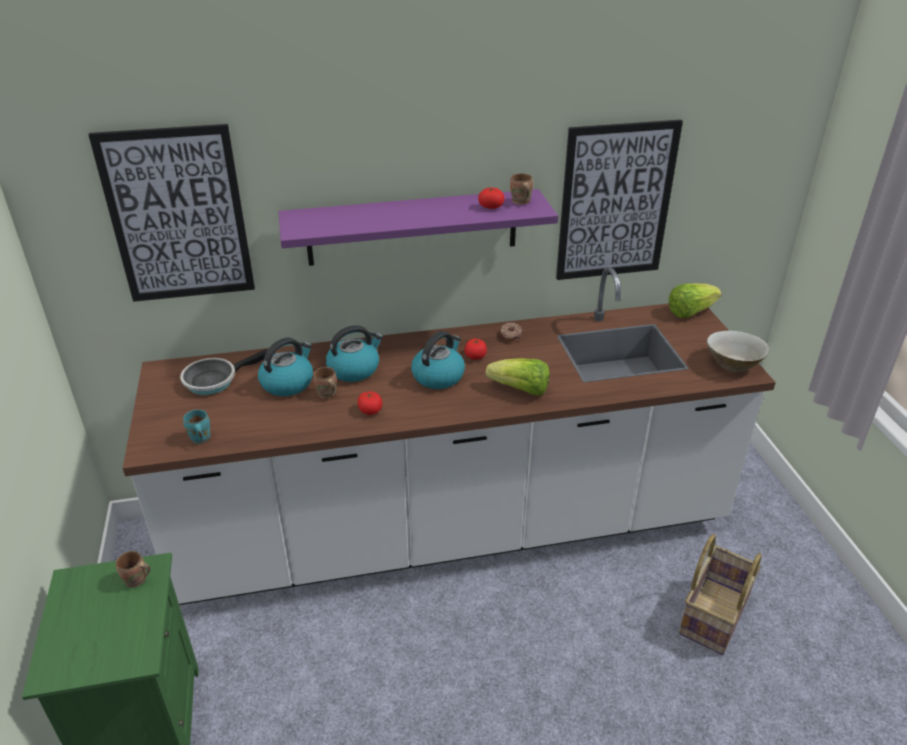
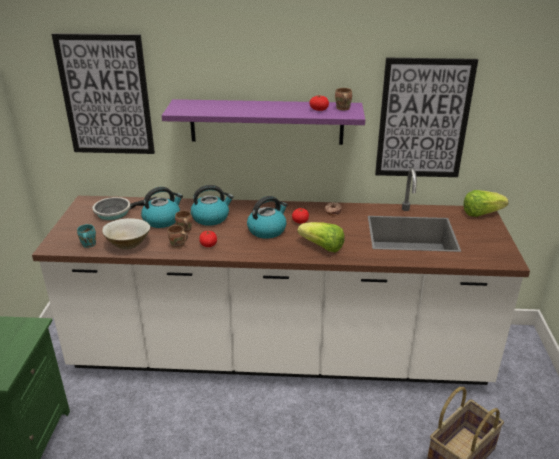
camera: 15 degrees right, 5 degrees down
(136, 581) = (22, 331): brown mug -> brown mug (178, 246)
(733, 364) = (499, 253): beige bowl -> beige bowl (128, 244)

